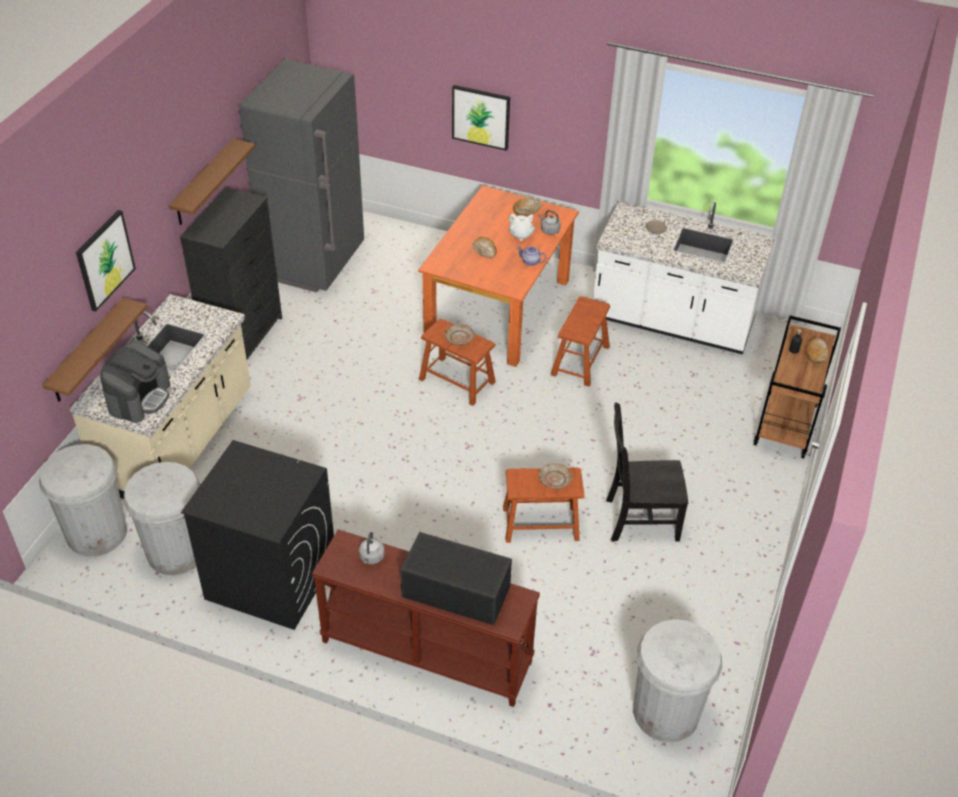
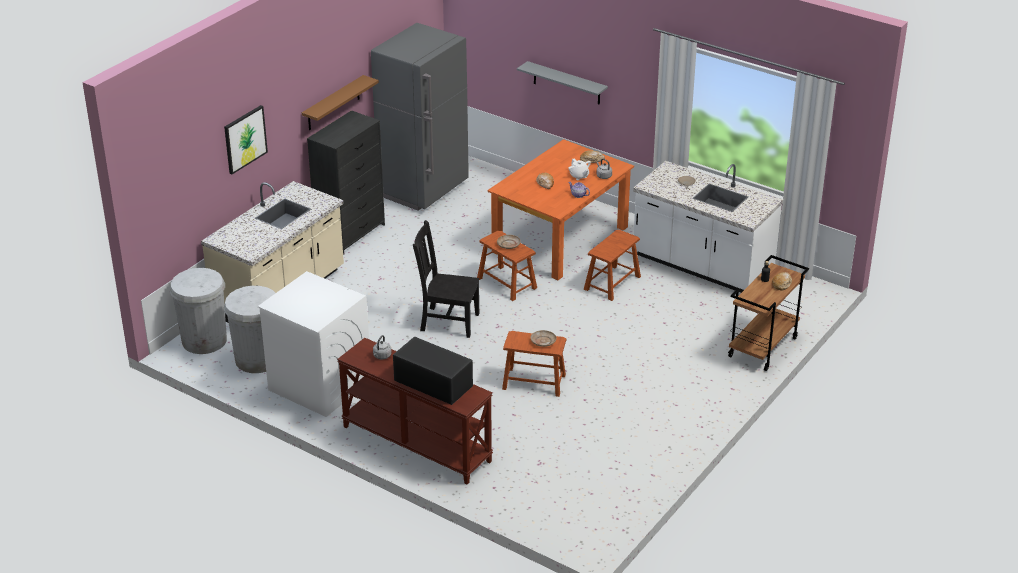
camera: 15 degrees right, 10 degrees down
(87, 352) = (221, 203): brown shelf -> none
(139, 397) = (251, 240): coffee machine -> none
(270, 578) = (319, 385): black washing machine -> white washing machine
(481, 117) = (566, 83): picture -> grey shelf
(639, 519) = (612, 390): black chair -> black chair (447, 322)
(666, 712) = (578, 505): white trash can -> none

